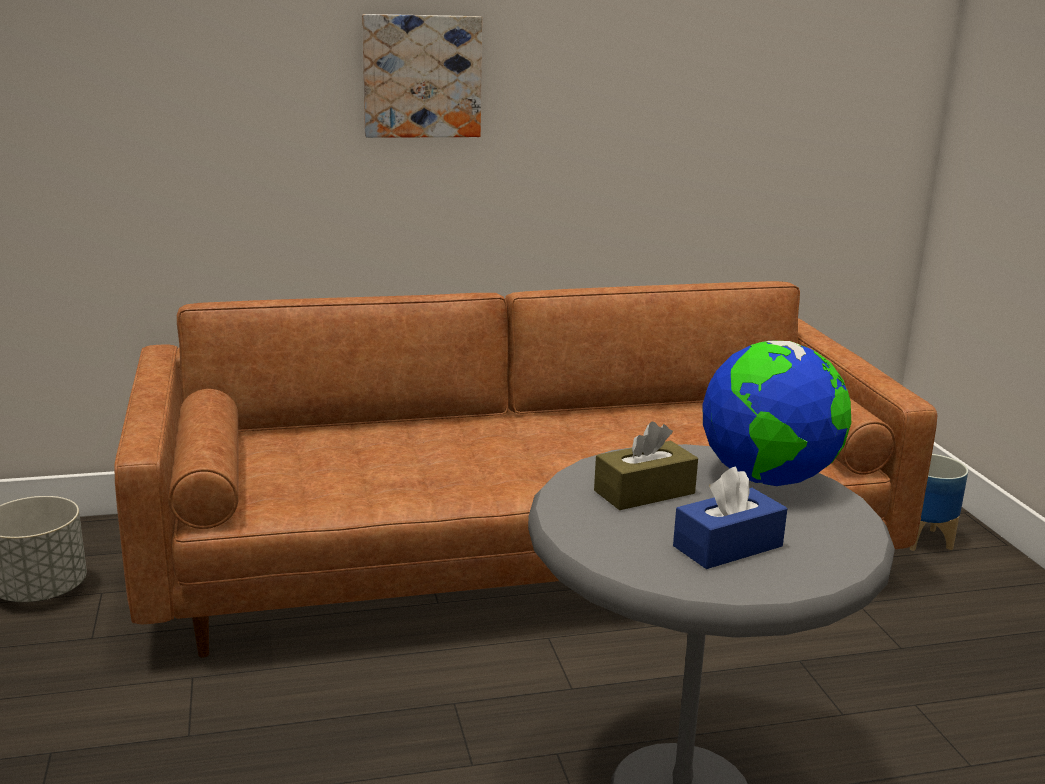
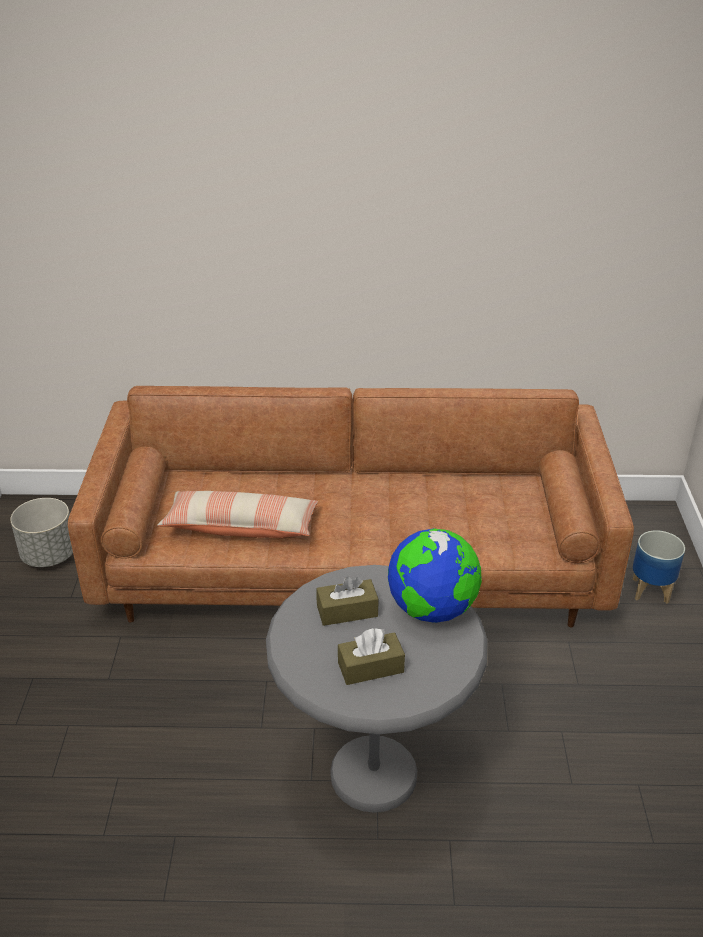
camera: 15 degrees right, 15 degrees up
(378, 479) = (241, 527): none -> pillow
(421, 76) = (300, 231): picture -> none
(727, 546) = (370, 667): blue tissue box -> brown tissue box

